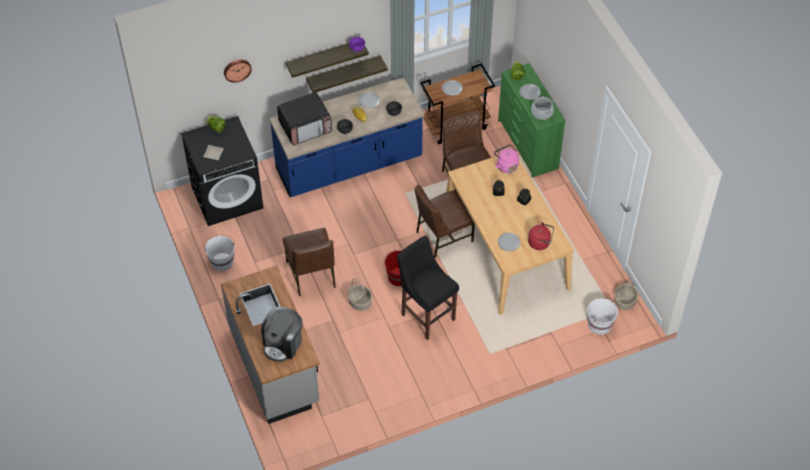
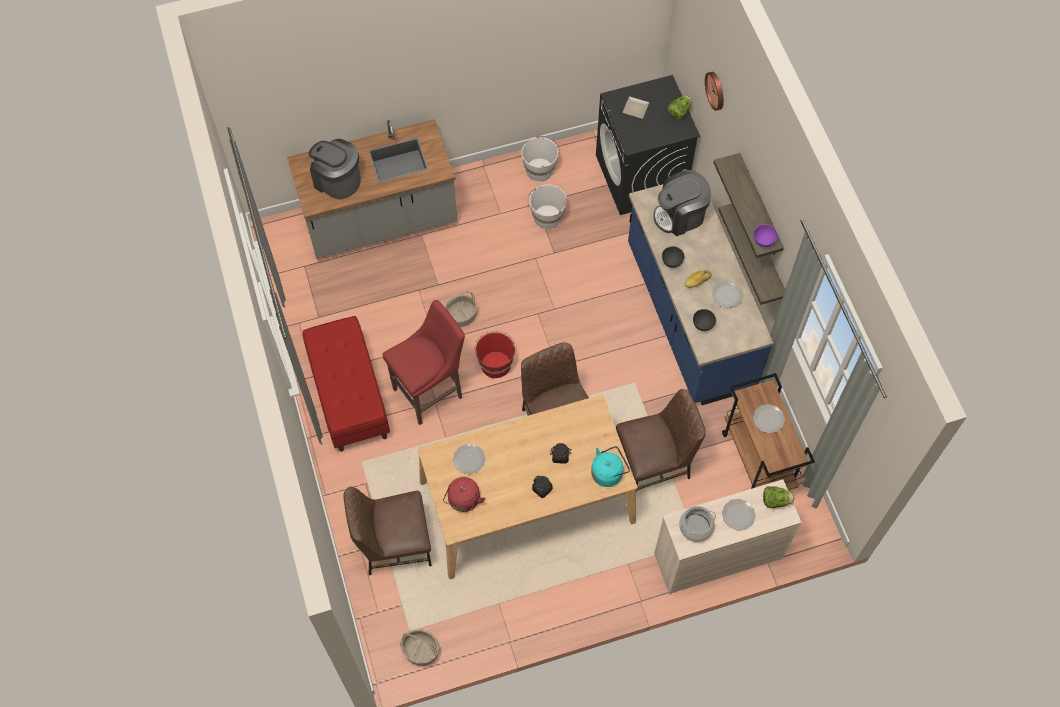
camera: 95 degrees right, 10 degrees up
(305, 127) = (680, 215): microwave -> coffee machine
(311, 275) = (509, 264): brown chair -> brown chair (394, 544)
(426, 315) = (431, 391): black stool -> red stool
(436, 368) = (349, 396): none -> red bench
(506, 165) = (608, 472): pink kettle -> turquoise kettle
(527, 145) = (717, 555): green dresser -> beige dresser
(600, 325) = (386, 610): white bucket -> white bucket (547, 217)

